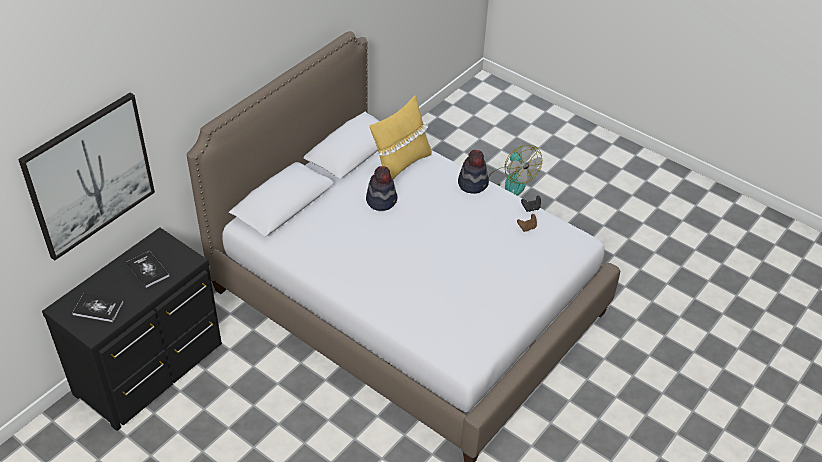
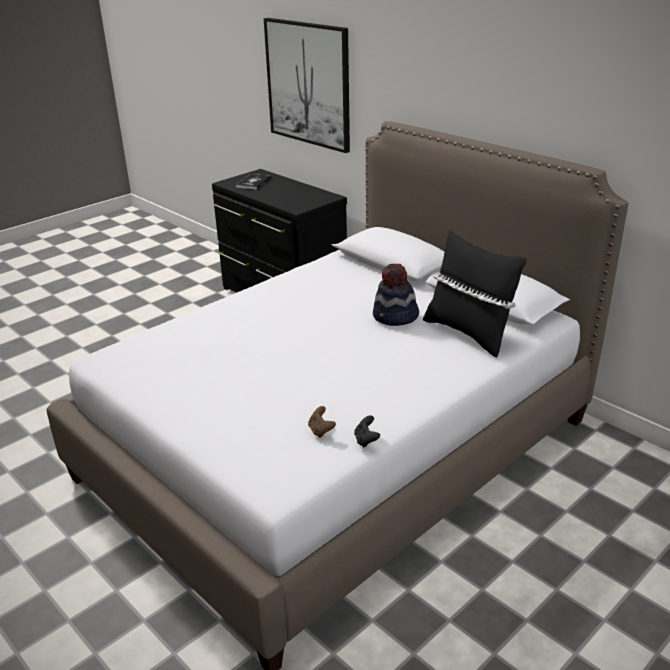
camera: 100 degrees right, 15 degrees down
(148, 270) = (291, 195): book -> none
(400, 165) = (468, 333): yellow pillow -> black pillow
(473, 183) = (429, 389): hat -> none
(511, 181) = (615, 591): fan -> none

